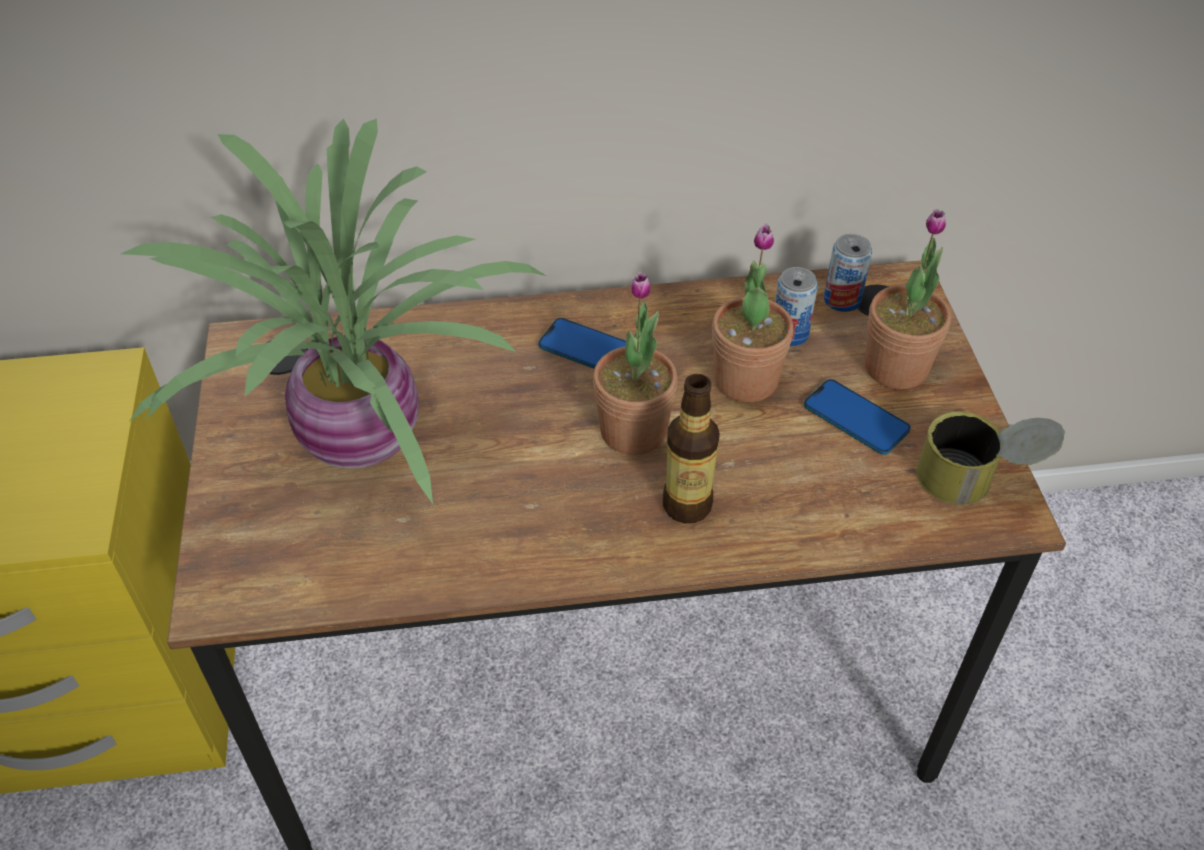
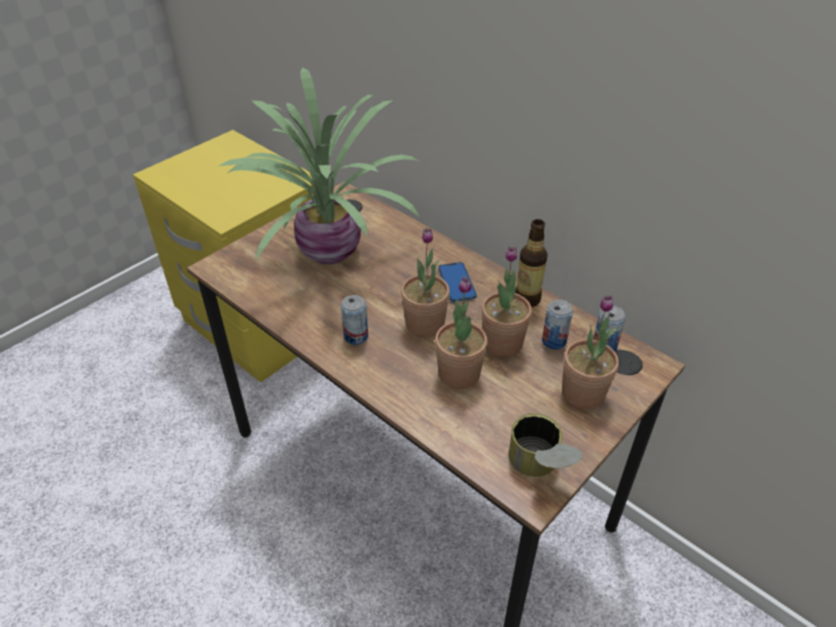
camera: 50 degrees right, 5 degrees down
(580, 517) = (356, 336): none -> can
(687, 505) = (400, 366): bottle -> bottle (527, 299)
(758, 455) = (459, 374): none -> potted plant
(855, 418) = (526, 396): phone -> none

